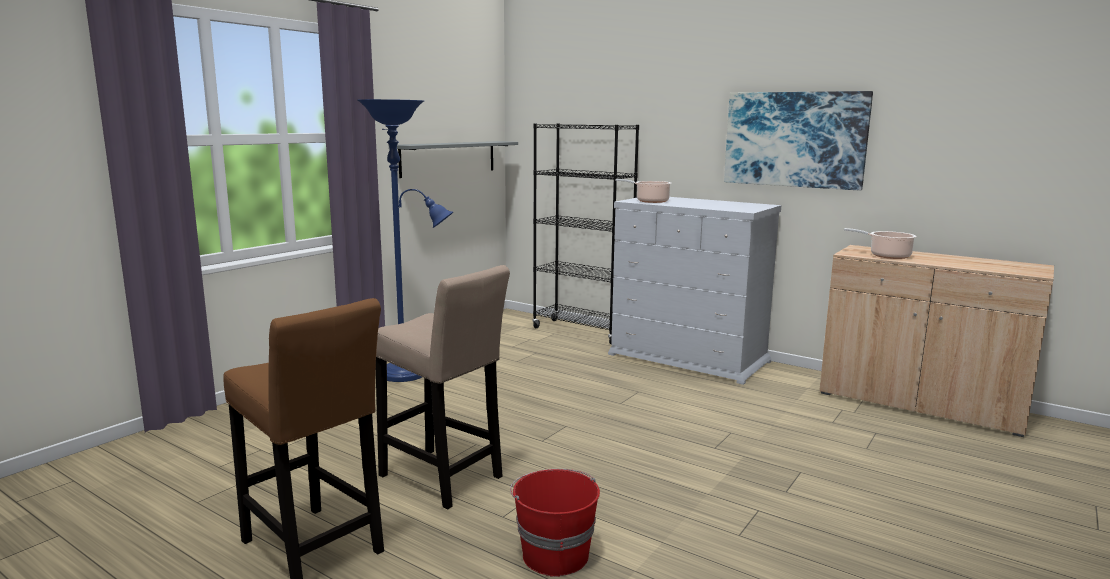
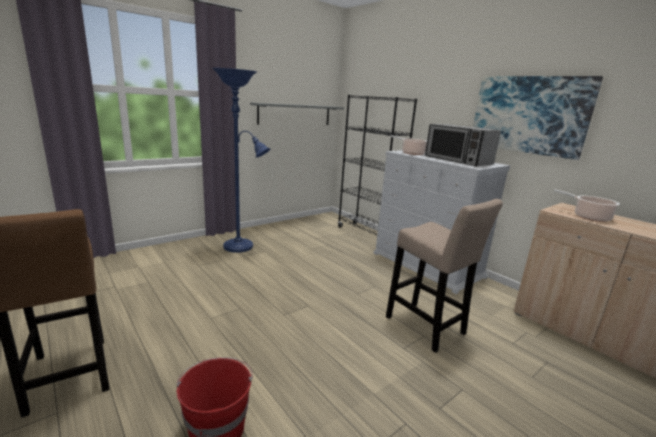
camera: 15 degrees right, 5 degrees up
(444, 479) = (197, 334): beige stool -> beige stool (427, 328)
(717, 205) = (457, 160): none -> microwave

